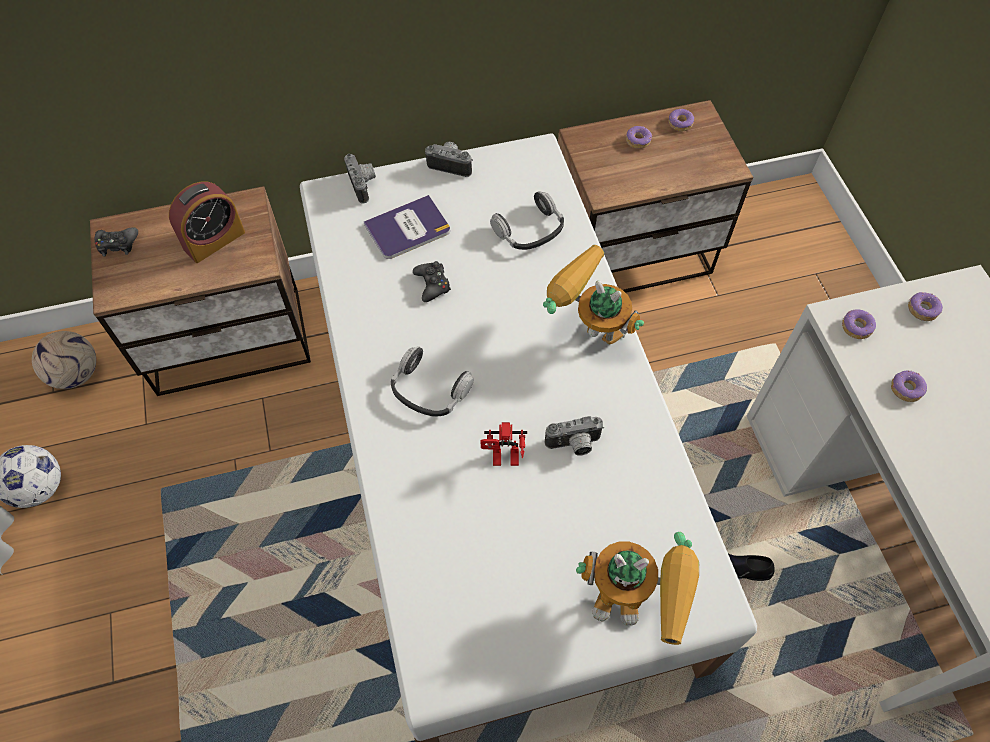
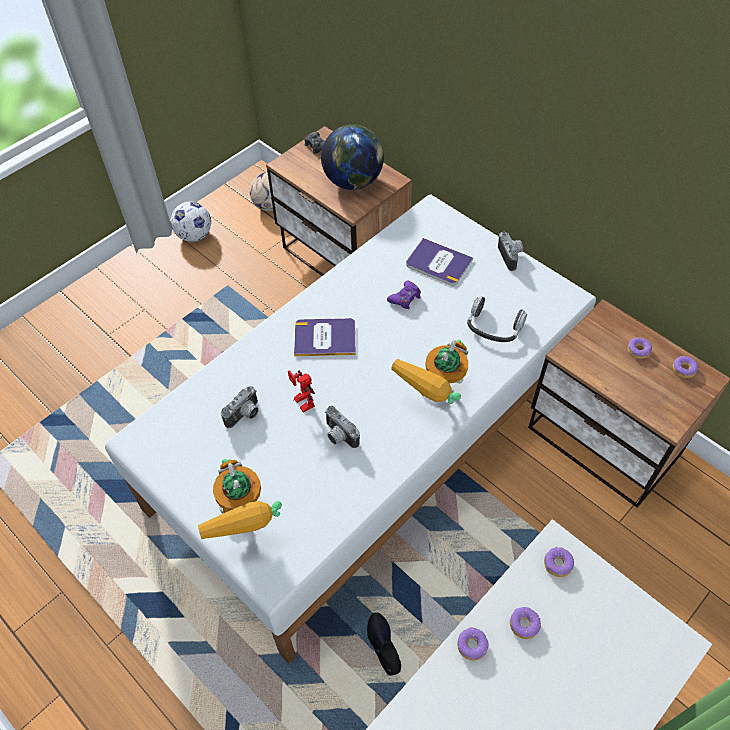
camera: 60 degrees right, 5 degrees down
(214, 240) = (353, 182): alarm clock -> globe
(364, 185) = (454, 223): camera -> camera (245, 415)
(429, 390) = (325, 338): headphones -> book
(432, 284) = (405, 298): black game controller -> purple game controller
(586, 331) = (434, 400): toy robot -> toy robot turned 150 degrees counterclockwise
(922, 309) = (617, 609): donut -> donut (472, 645)

